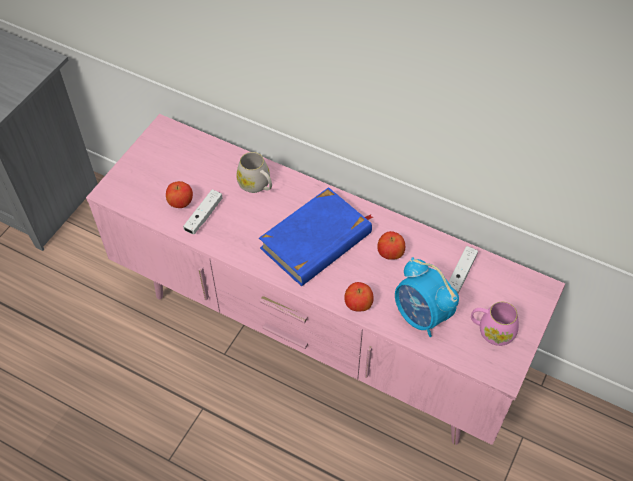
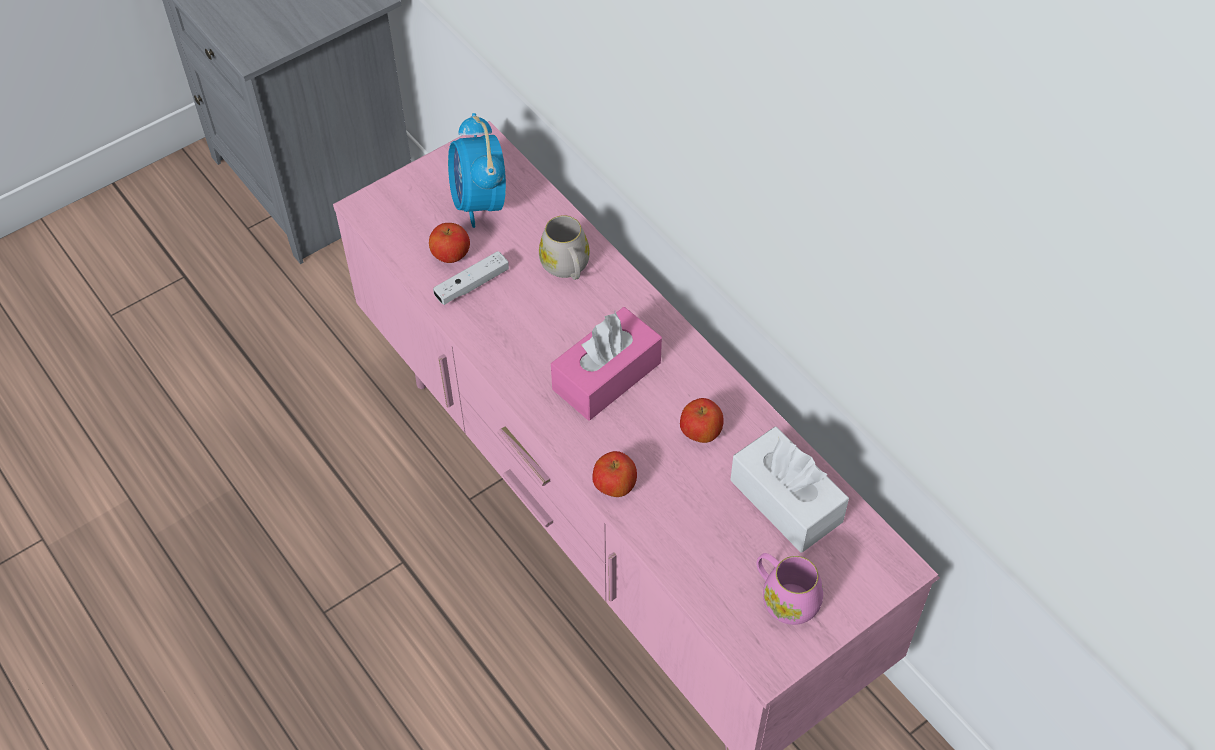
camera: 25 degrees right, 0 degrees up
(316, 241) = (606, 376): blue book -> pink tissue box
(421, 316) = (694, 537): alarm clock -> alarm clock (479, 203)
(460, 274) = (786, 501): white game controller -> white tissue box

